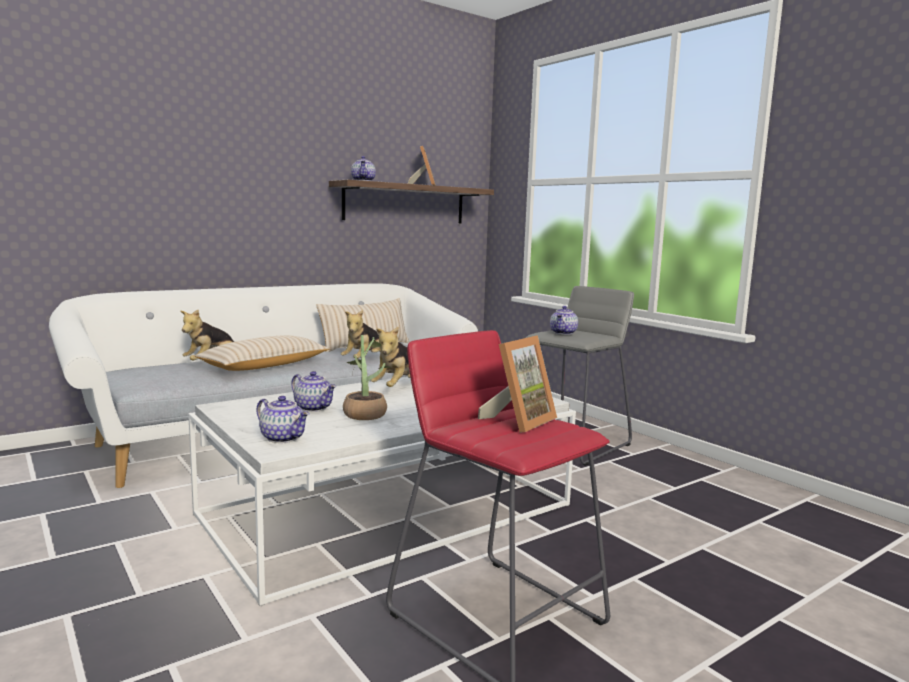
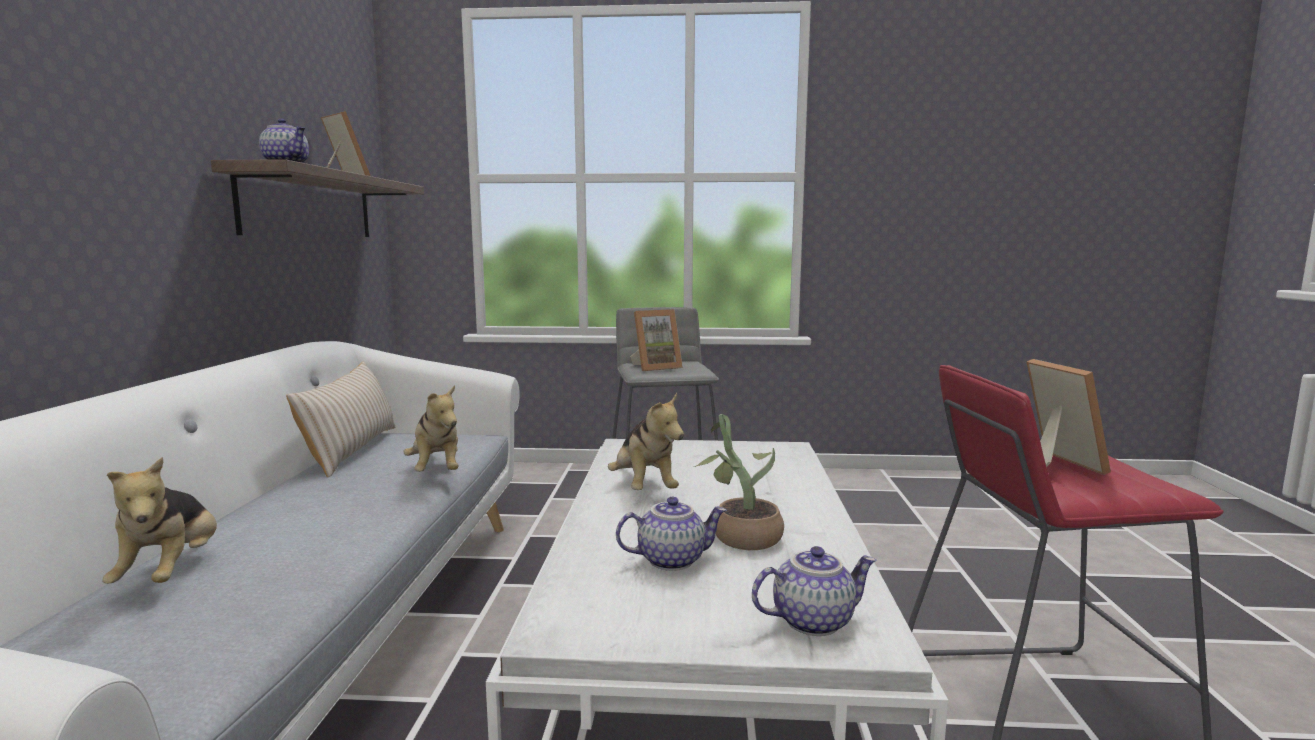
camera: 50 degrees left, 0 degrees up
(265, 366) = (318, 535): beige pillow -> none
(564, 333) = (655, 367): teapot -> picture frame

